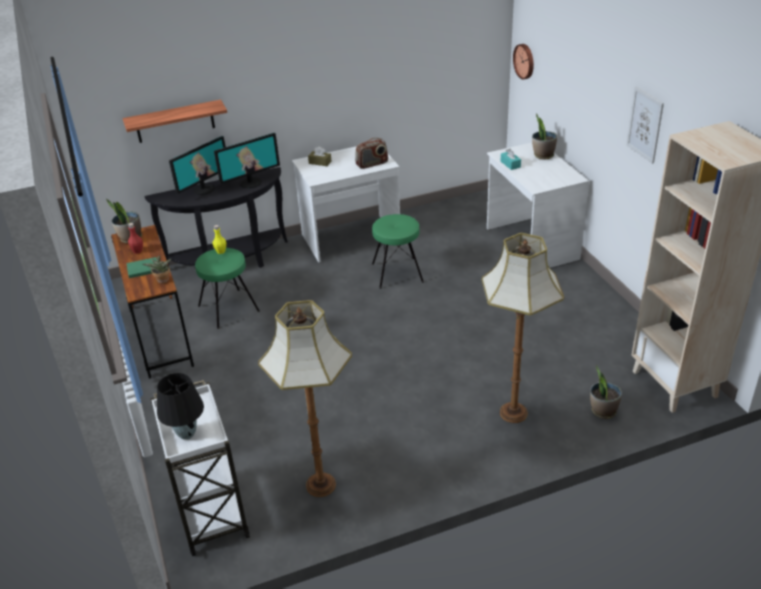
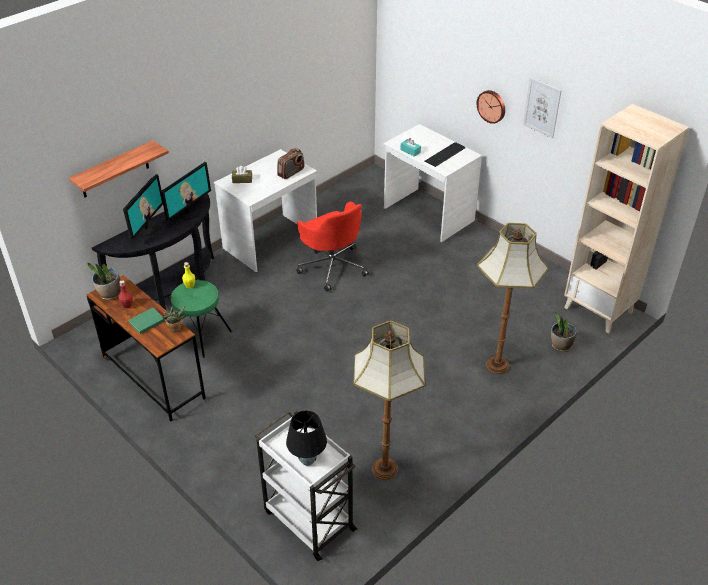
camera: 25 degrees left, 5 degrees up
(397, 273) = (332, 266): green stool -> red office chair
(525, 61) = (396, 55): wall clock -> wall clock (492, 106)
(543, 155) = (431, 138): potted plant -> none
(547, 173) = (446, 154): none -> keyboard

